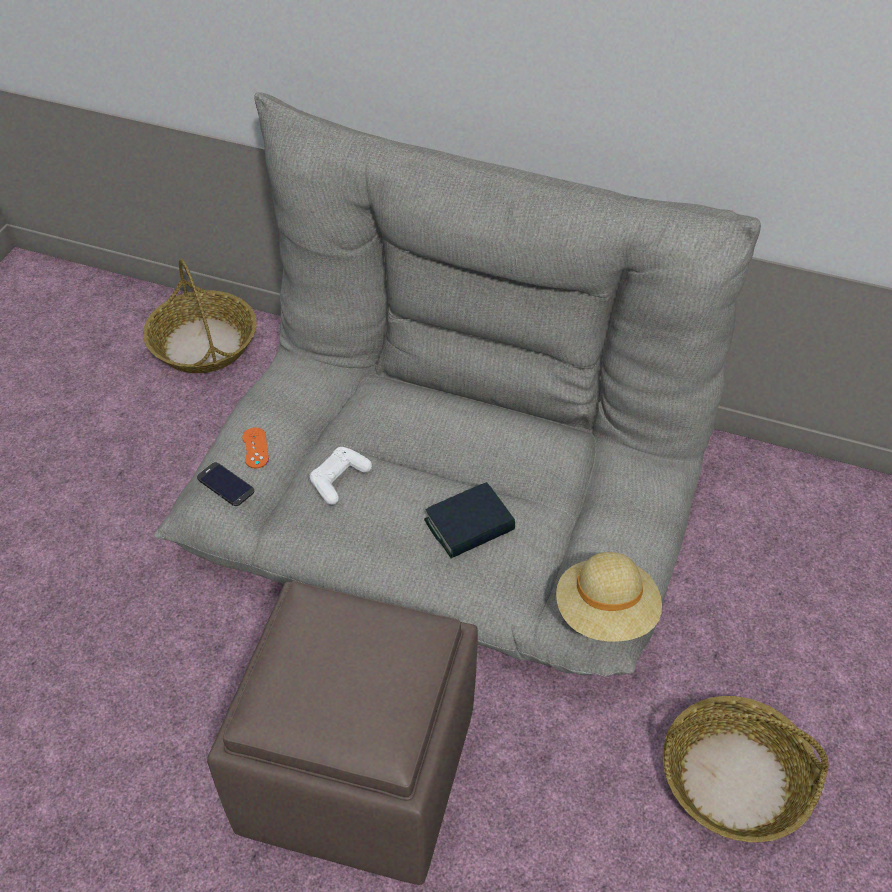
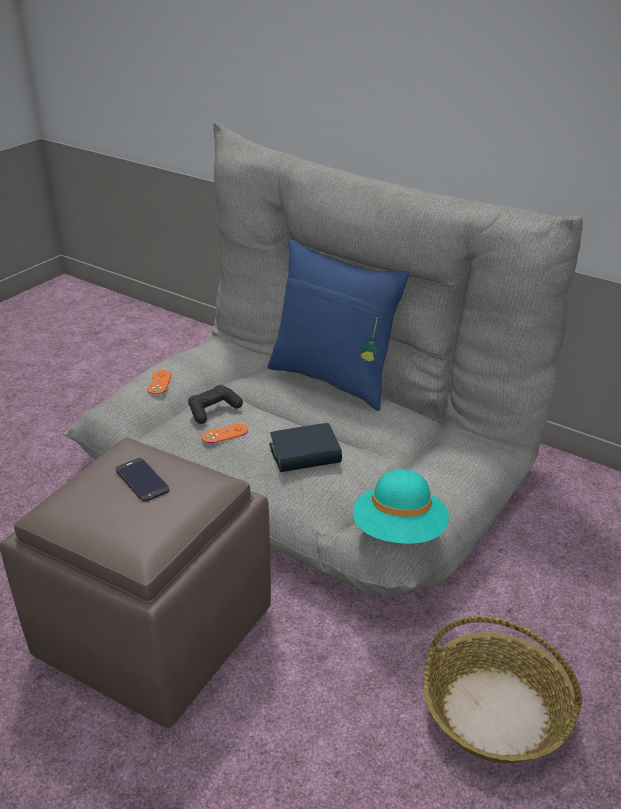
camera: 15 degrees right, 15 degrees down
(204, 344) = (167, 341): basket -> none
(225, 484) = (125, 400): phone -> phone (142, 480)
(339, 480) = (213, 410): white game controller -> black game controller
(366, 514) = (225, 433): none -> orange game controller
(458, 404) = (332, 380): none -> blue pillow
(606, 613) = (399, 532): beige hat -> turquoise hat

